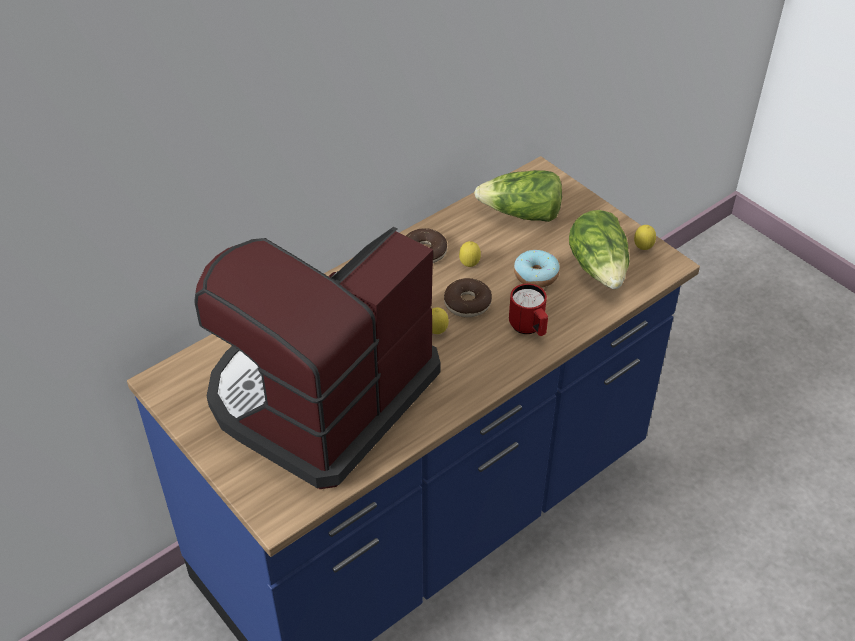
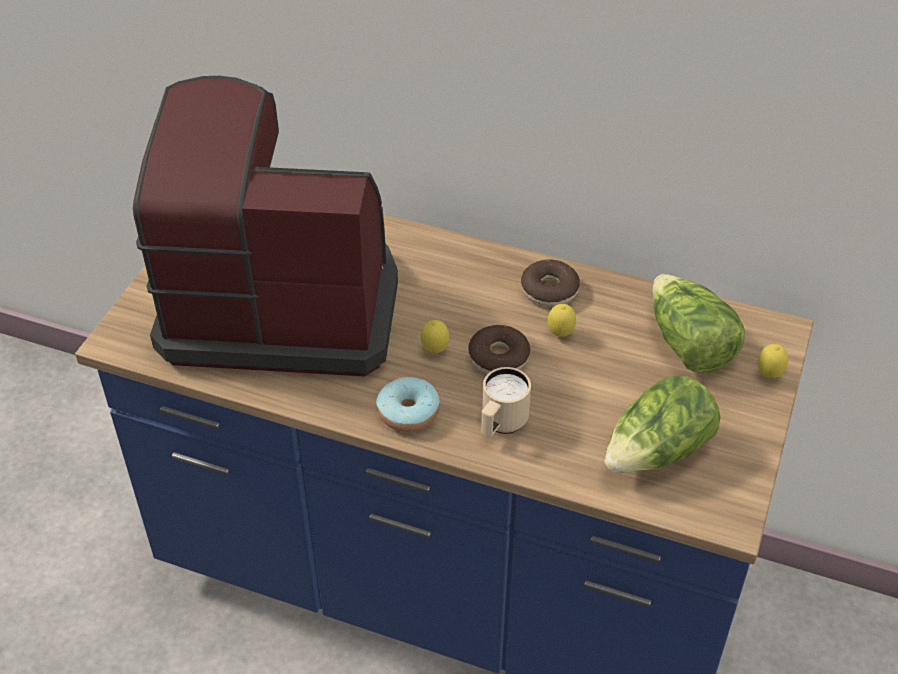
camera: 60 degrees right, 0 degrees up
(529, 328) = (501, 425): red mug -> beige mug
(536, 275) = (594, 397): donut -> donut (408, 412)
(642, 249) = (733, 482): lemon -> lemon (769, 375)

